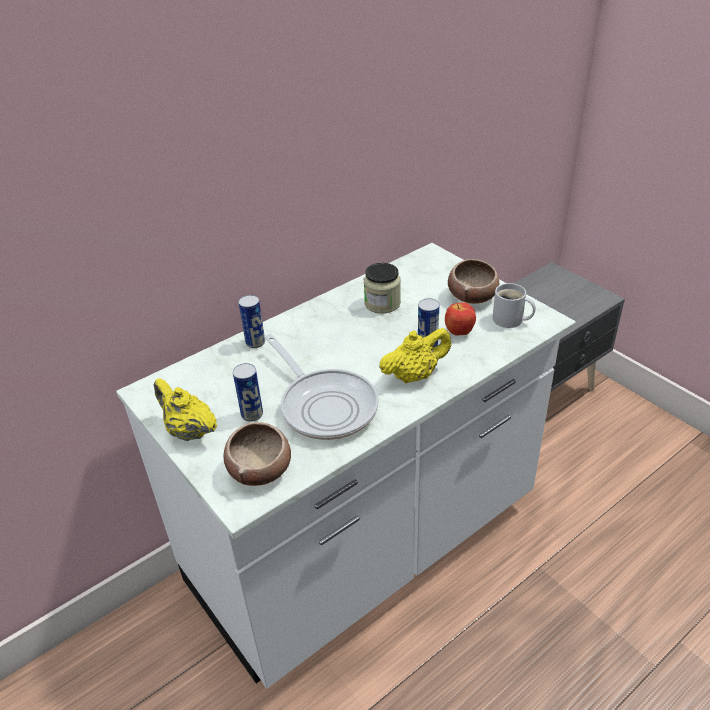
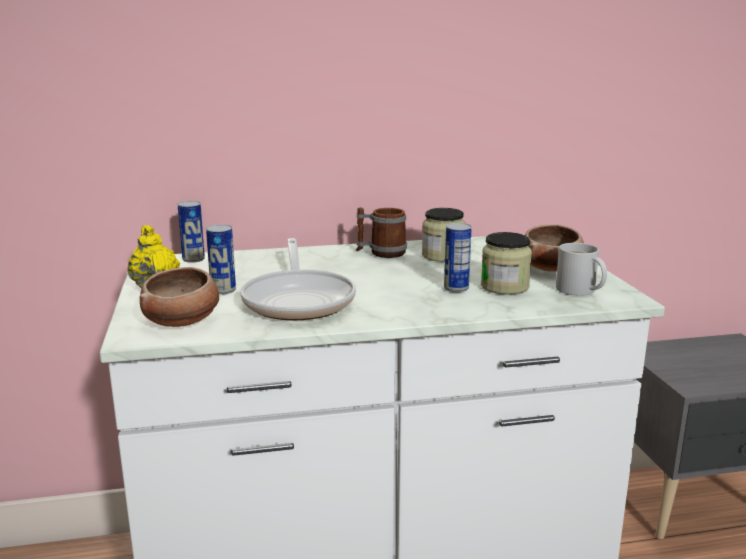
camera: 25 degrees right, 20 degrees down
(255, 342) = (286, 254): can -> can (193, 259)
(330, 314) = (381, 252): none -> mug
(414, 375) = (417, 302): yellow teapot -> none
(459, 333) = (504, 287): apple -> jar

